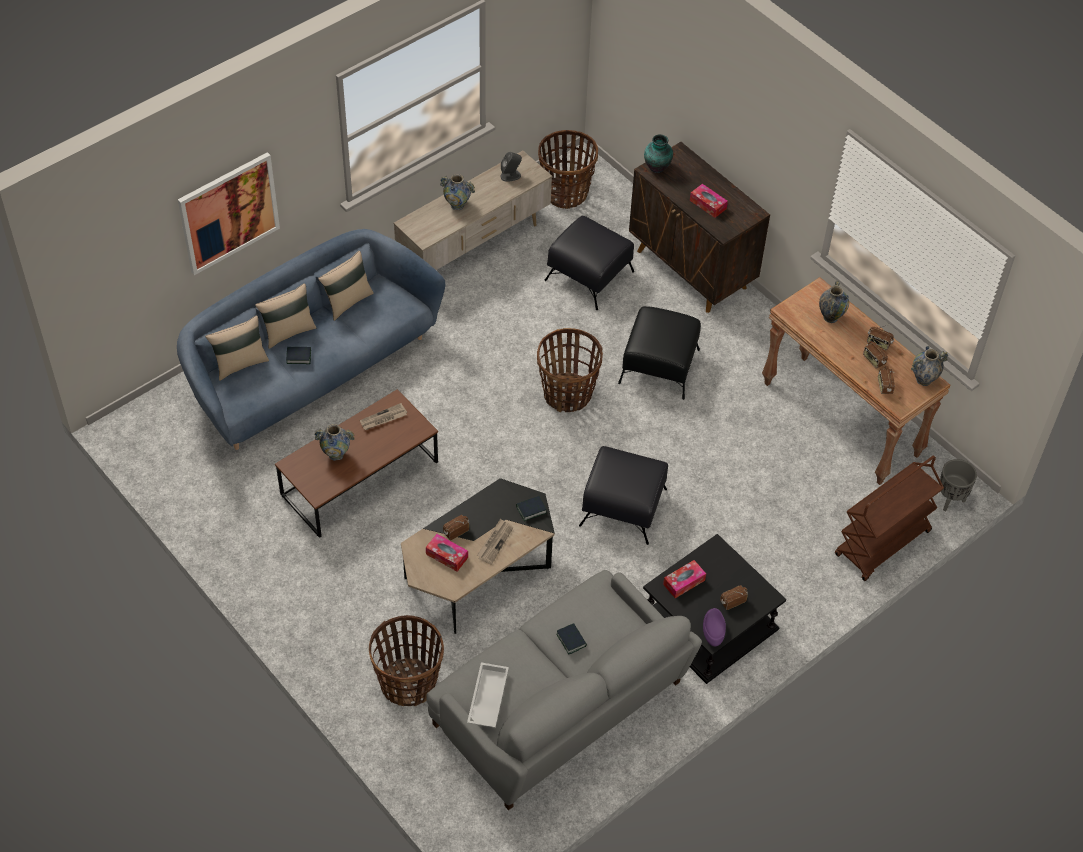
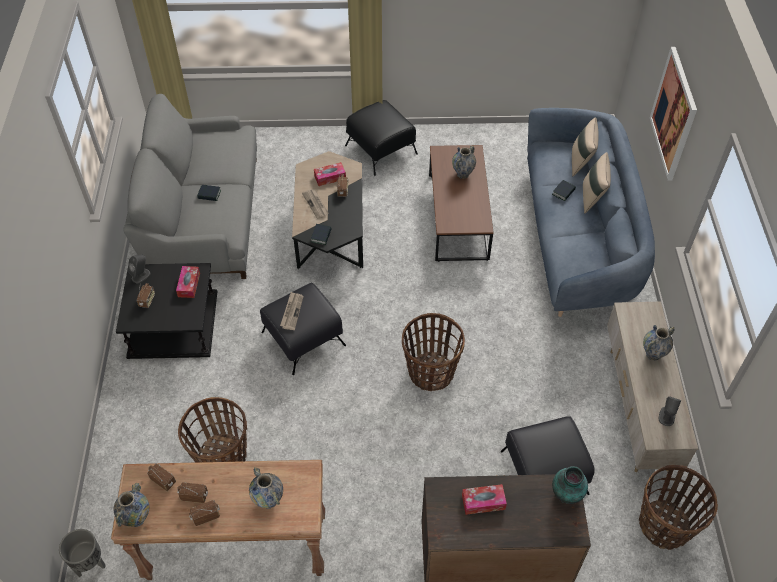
camera: 130 degrees right, 0 degrees up
(347, 301) = (598, 243): beige pillow -> none
(383, 418) = (472, 211): newspaper -> newspaper (292, 311)
(408, 683) = (291, 162): basket -> basket (222, 457)
(487, 698) = (217, 139): white tray -> none
(659, 366) = (405, 454): black ottoman -> black ottoman (381, 150)
(713, 631) = (141, 275): purple bowl -> grey speaker
(882, 544) = (111, 478): brown cart -> none

